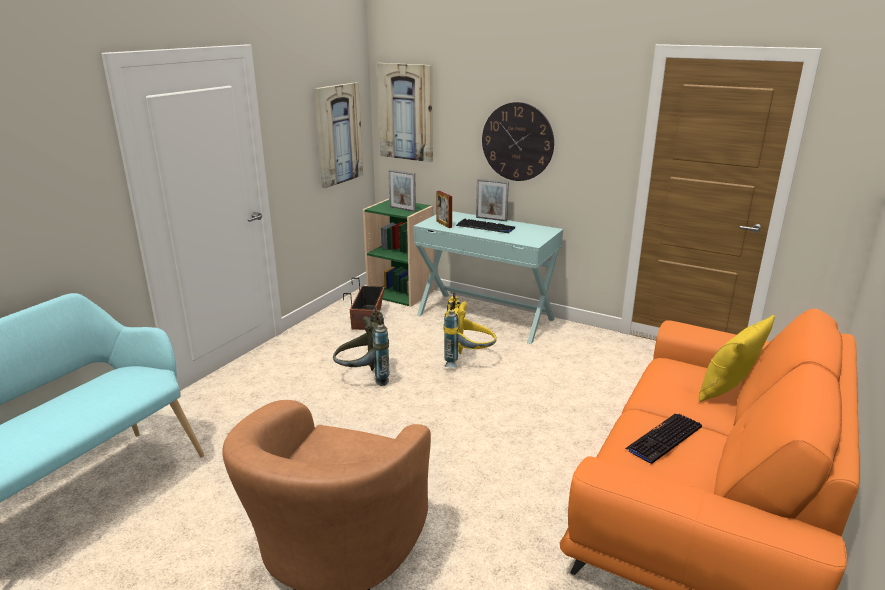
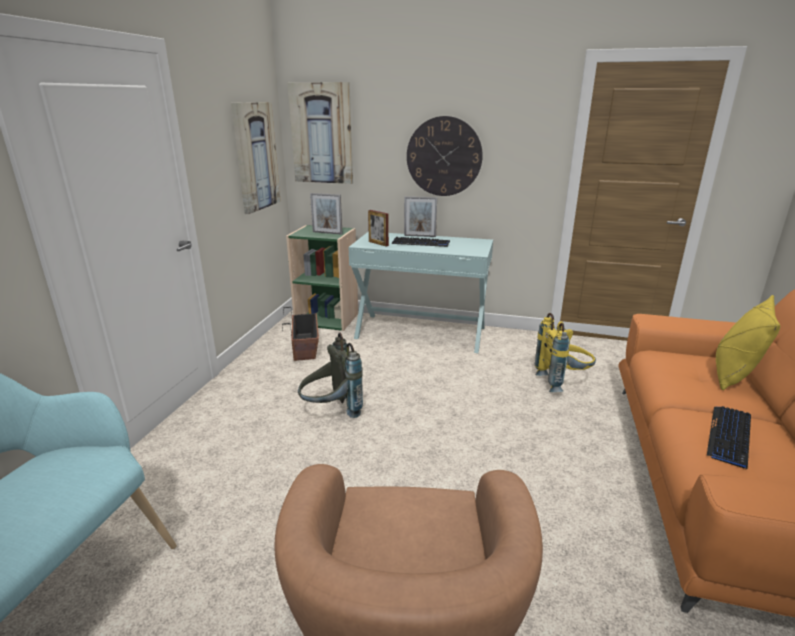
camera: 15 degrees left, 0 degrees up
(468, 360) = (429, 377): yellow backpack -> yellow backpack (562, 382)

